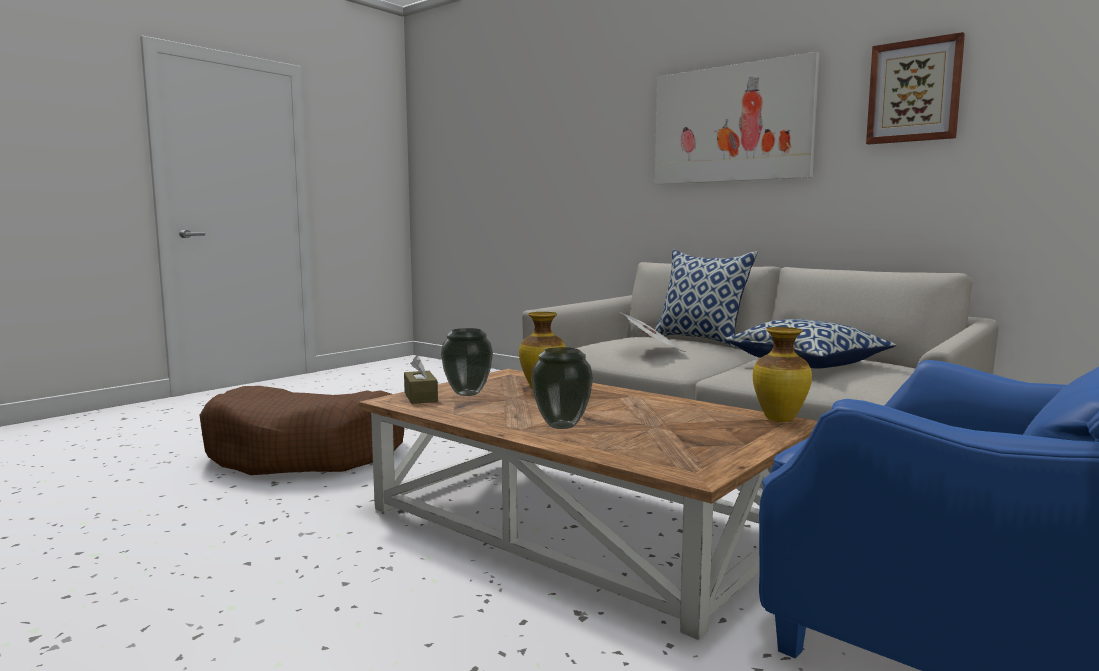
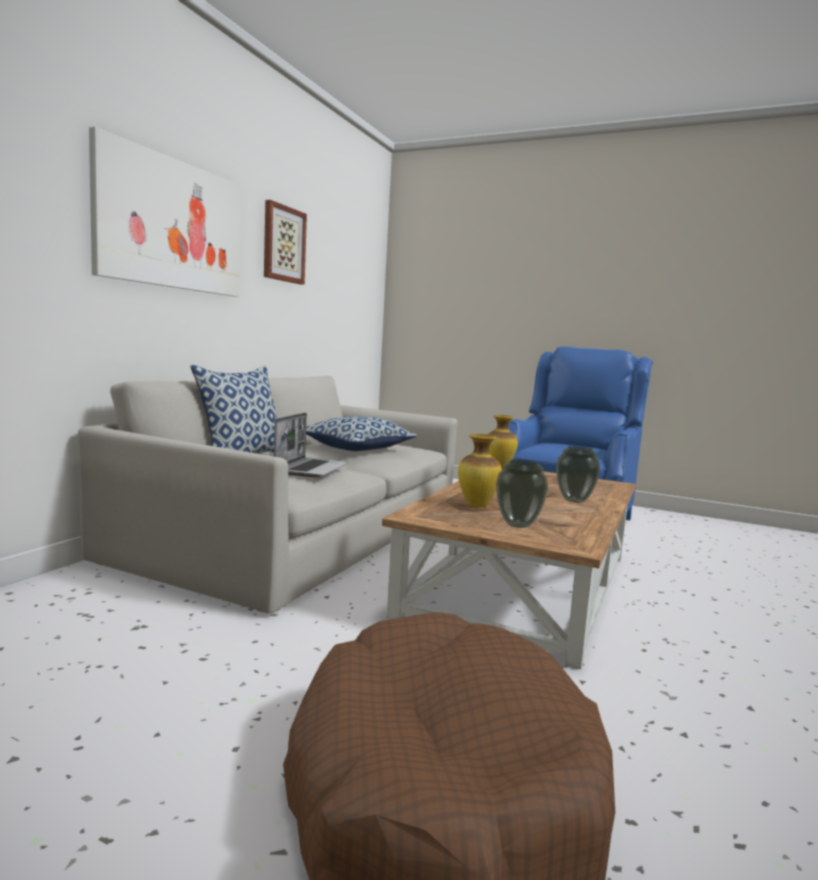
camera: 105 degrees left, 0 degrees up
(420, 397) = (552, 538): brown tissue box -> none
(652, 350) = (311, 469): newspaper -> laptop

